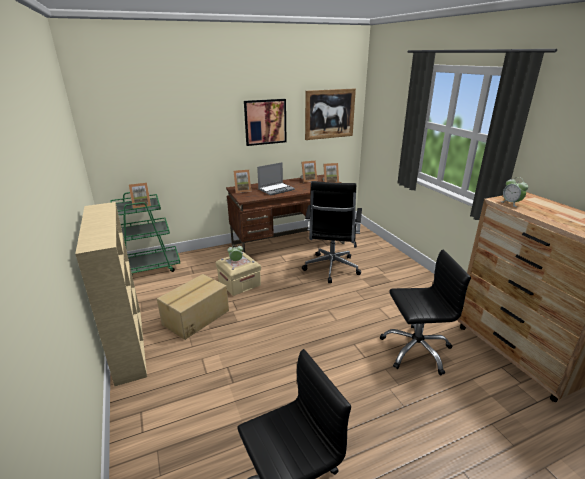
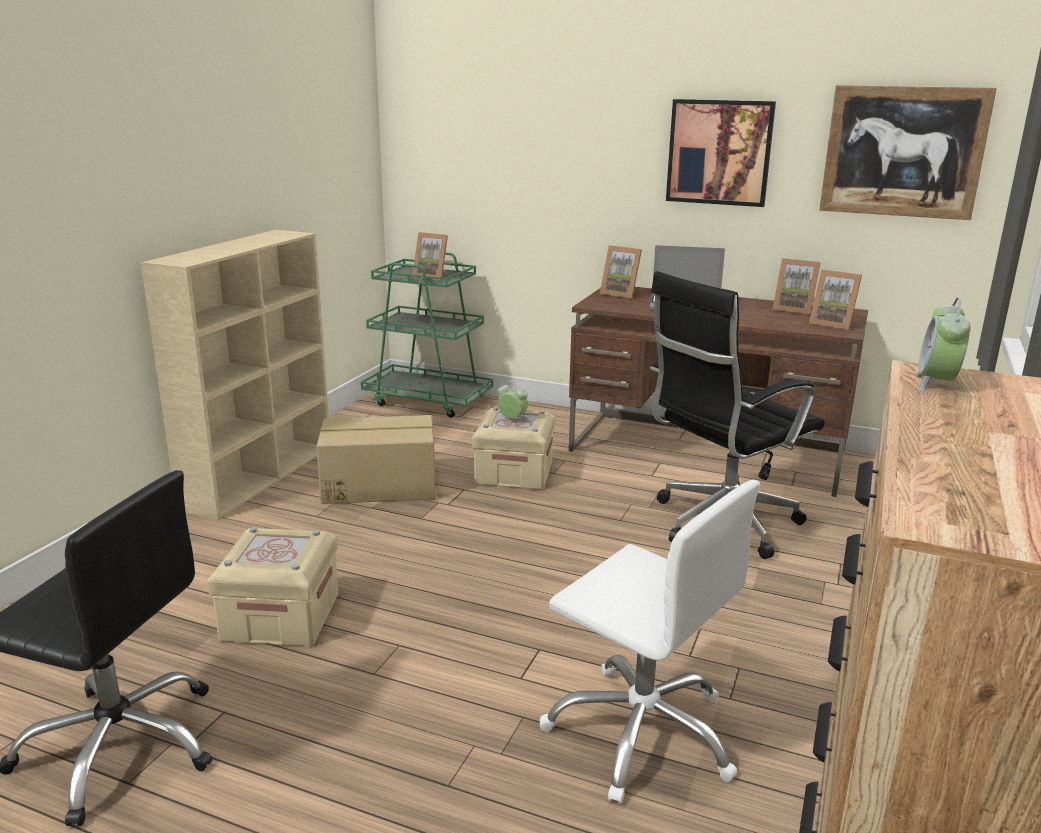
camera: 45 degrees right, 5 degrees down
(256, 396) = (281, 617): none -> beige storage box
(416, 349) = (642, 732): black office chair -> white office chair

